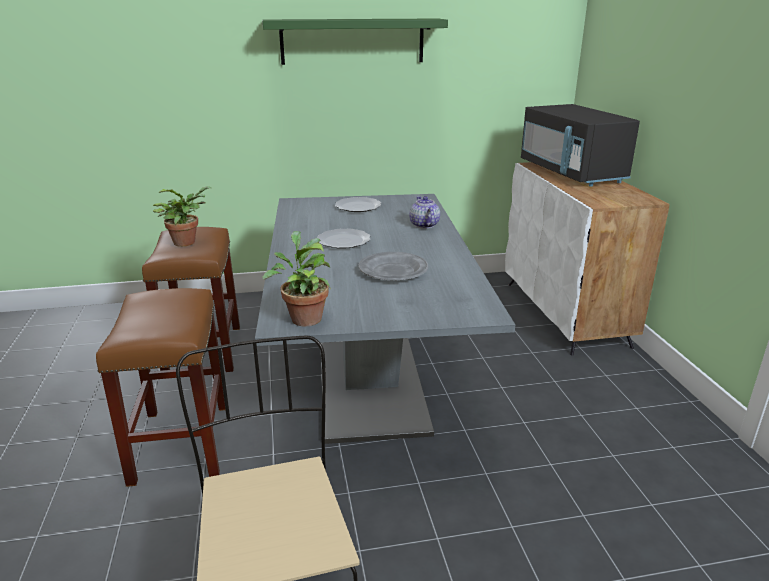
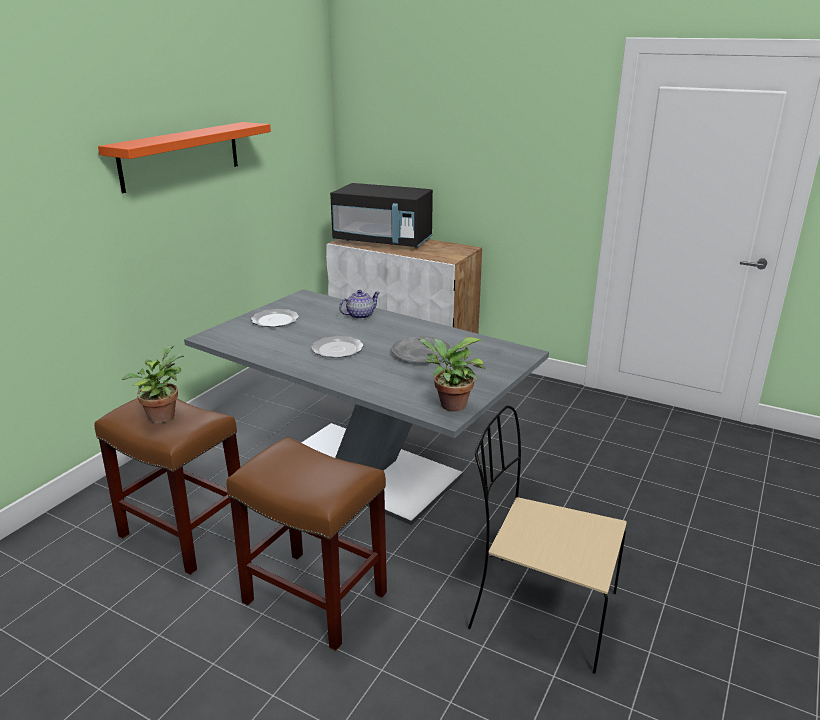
camera: 50 degrees left, 0 degrees up
(352, 41) = (181, 155): green shelf -> orange shelf
(424, 225) = (360, 315): teapot -> teapot turned 120 degrees clockwise

